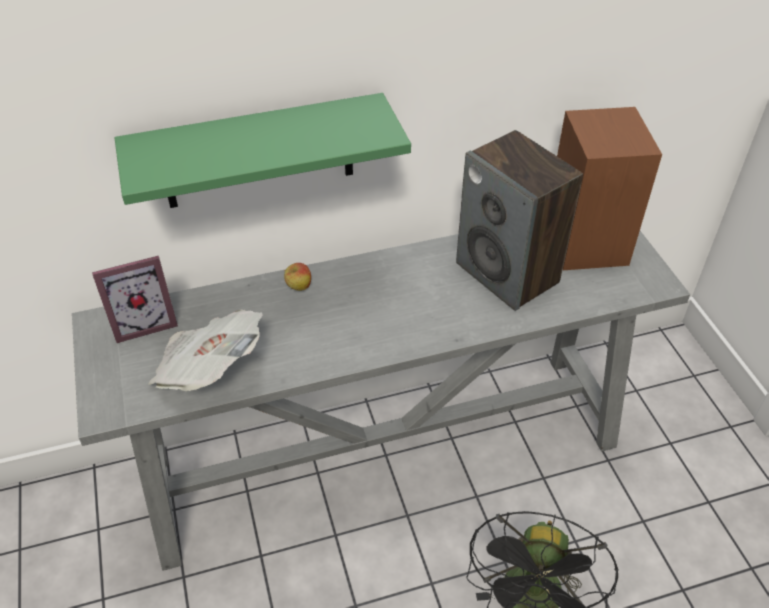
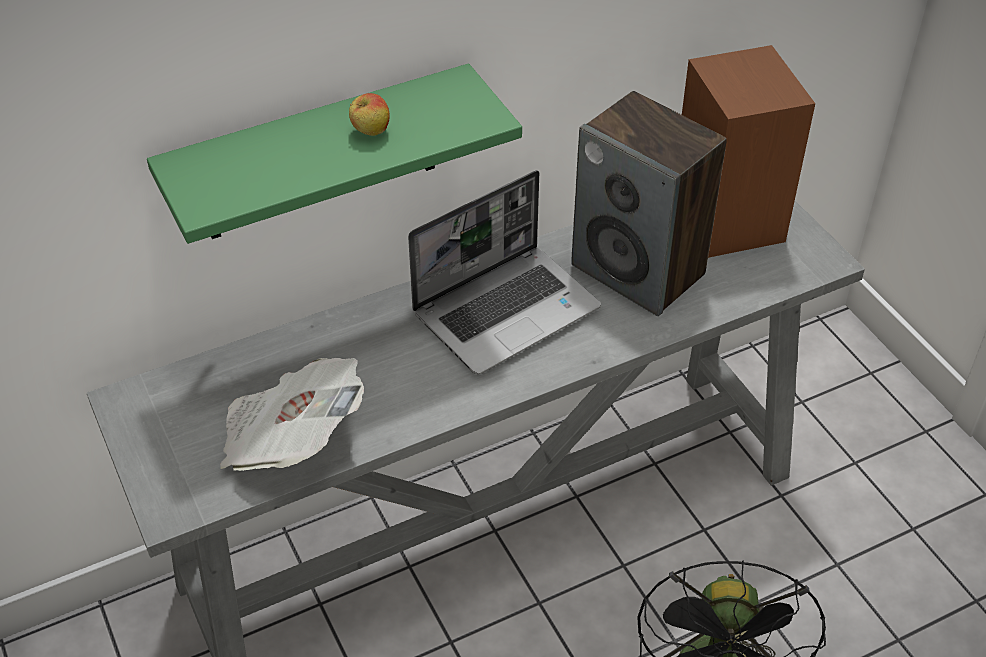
camera: 10 degrees left, 0 degrees up
(144, 322) = (188, 392): picture frame -> none
(298, 287) = (378, 321): apple -> apple (370, 132)
(398, 291) = (507, 309): none -> laptop

